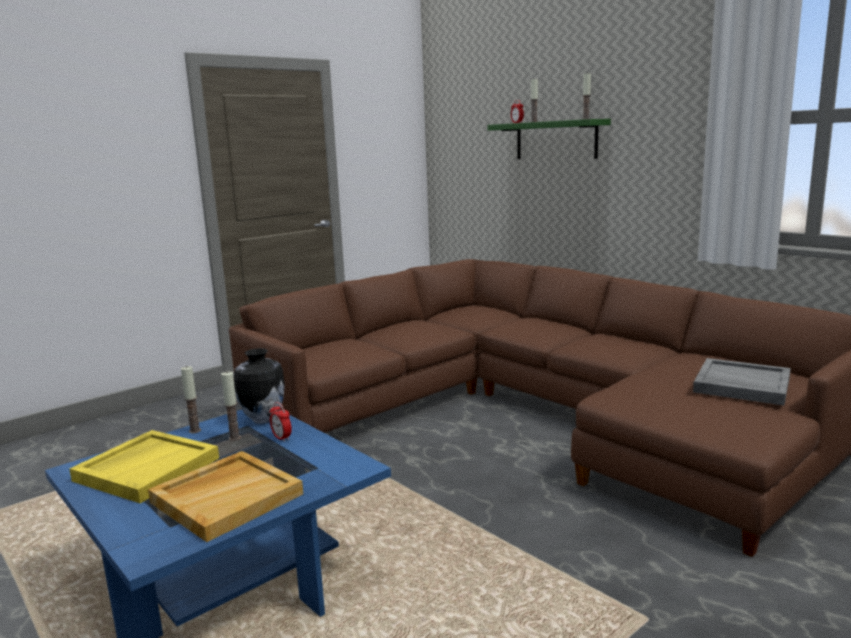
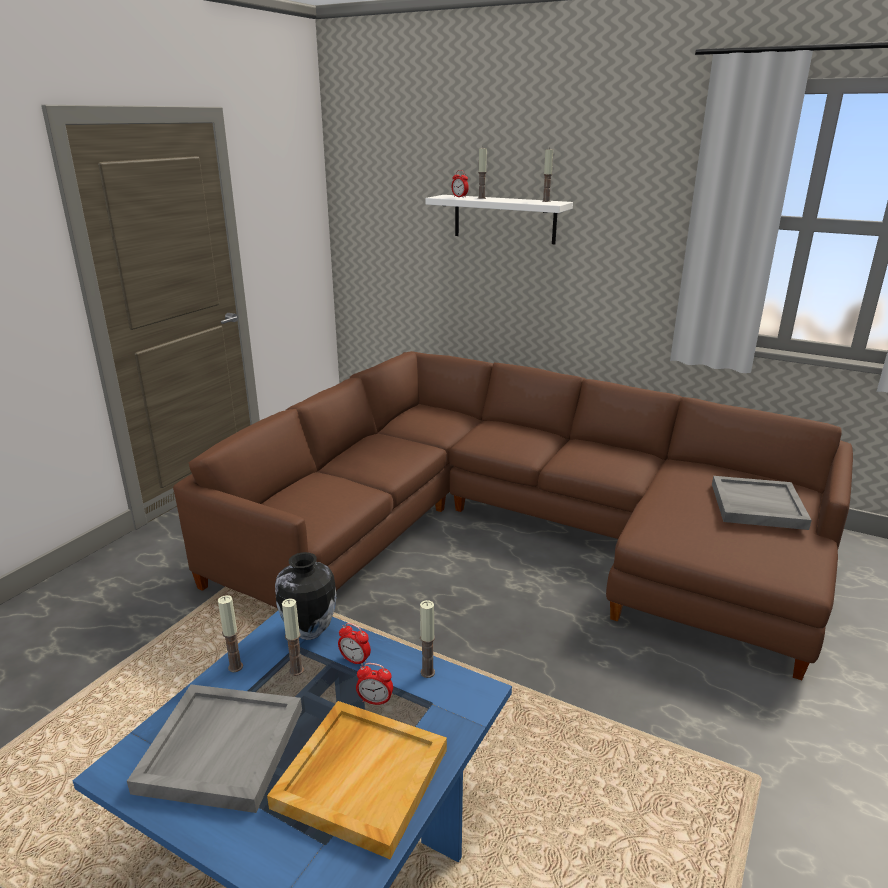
camera: 20 degrees left, 10 degrees up
(147, 469) = (221, 748): yellow tray -> grey tray
(275, 461) = (375, 701): none -> alarm clock
(330, 451) = (428, 672): none -> candle
(556, 140) = (504, 219): green shelf -> white shelf

